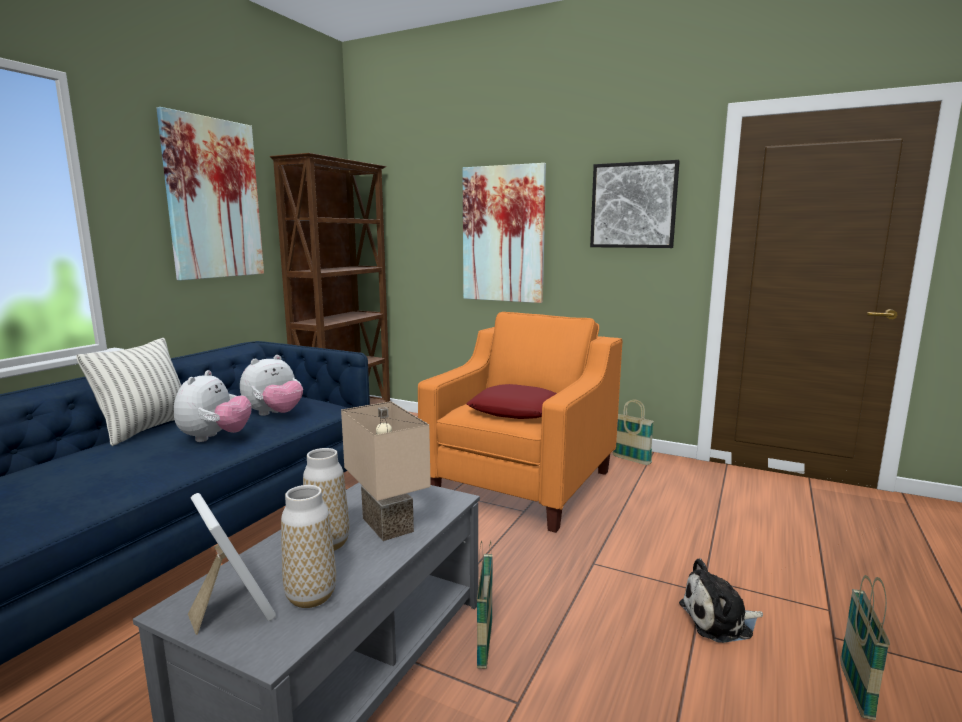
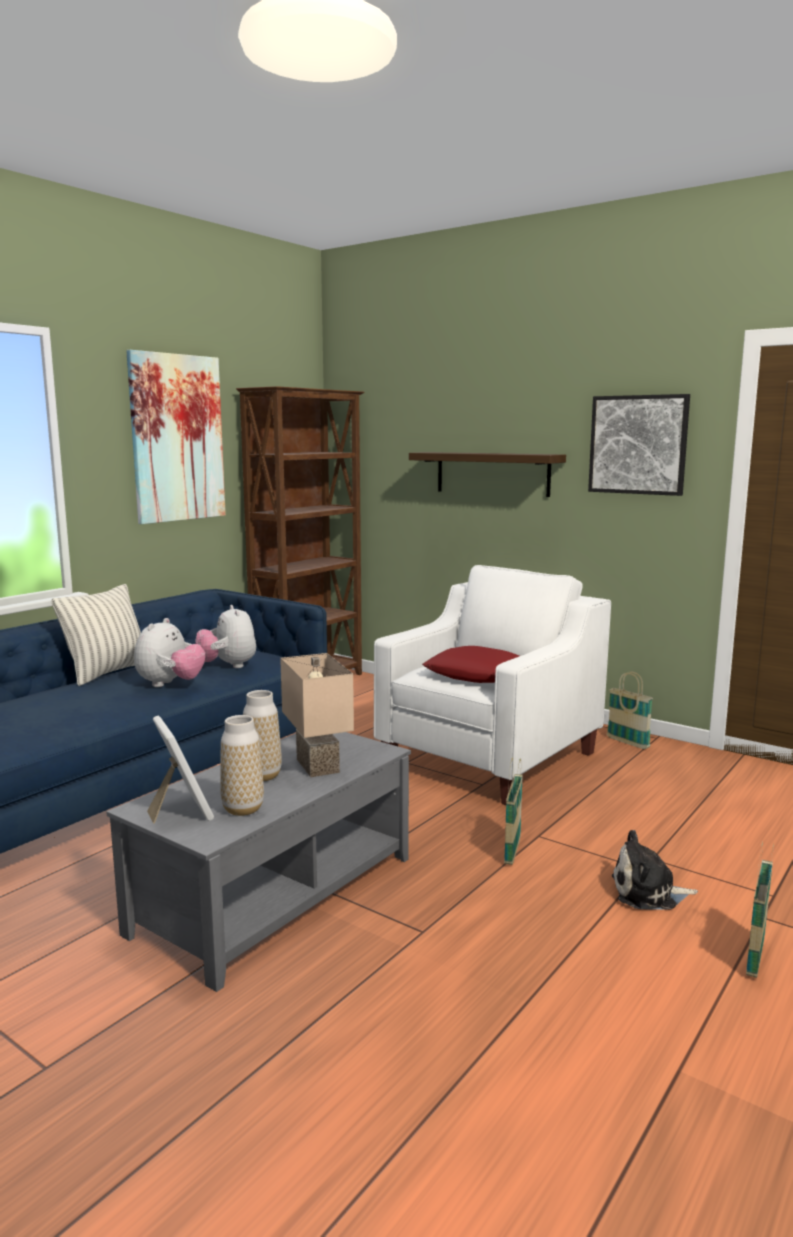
camera: 10 degrees right, 0 degrees up
(274, 414) = (228, 666): plush toy -> plush toy turned 105 degrees clockwise
(485, 645) = (405, 889): basket -> basket (512, 851)
(503, 234) = (492, 473): picture -> shelf
(523, 484) = (491, 759): orange armchair -> white armchair

